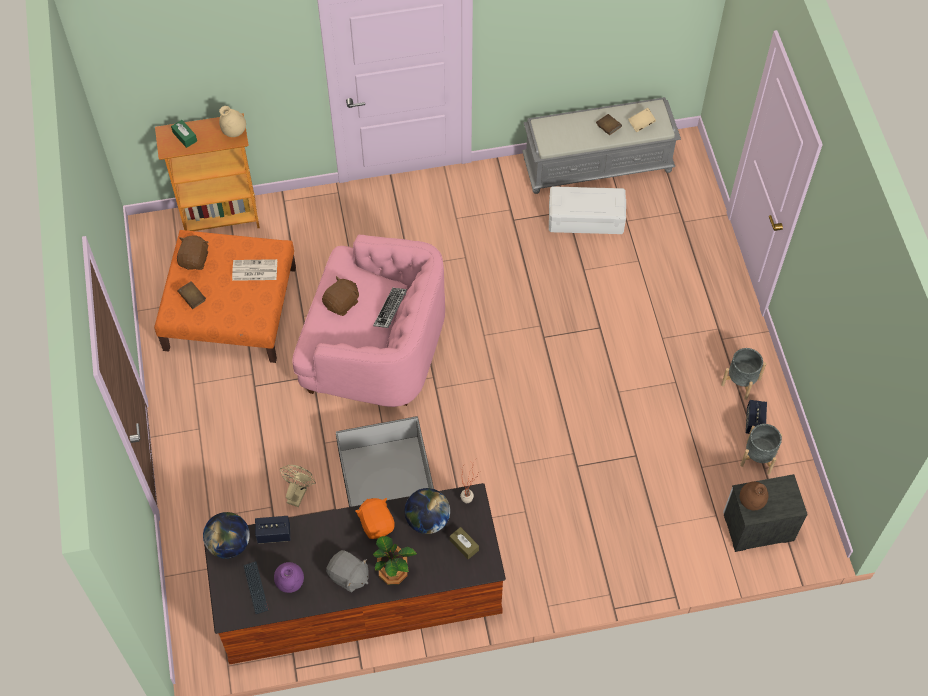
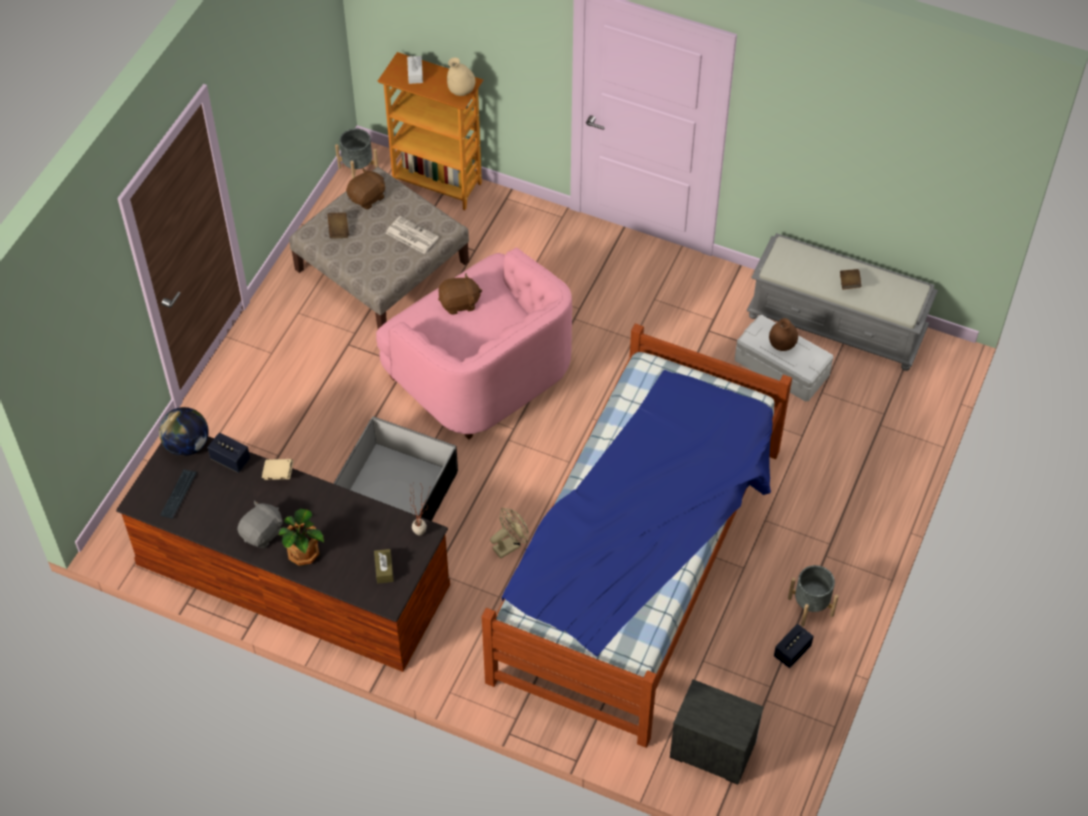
camera: 35 degrees right, 5 degrees down
(185, 137) = (415, 74): green tissue box -> white tissue box
(229, 309) = (381, 266): orange ottoman -> beige ottoman
(290, 583) = (209, 508): purple vase -> none
(298, 492) = (310, 457): beige fan -> beige fan (510, 545)
(348, 576) = (262, 533): grey plush toy -> grey plush toy turned 120 degrees counterclockwise
(377, 524) = (324, 504): orange plush toy -> none
(390, 309) = (498, 333): keyboard -> none
(427, 520) = (370, 528): globe -> none
(603, 423) = (640, 563): none -> bed
(641, 124) = (887, 297): beige book -> beige book (278, 473)
(751, 502) = (698, 705): brown vase -> brown vase (781, 345)
(758, 457) = (768, 686): grey planter -> grey planter (358, 170)

